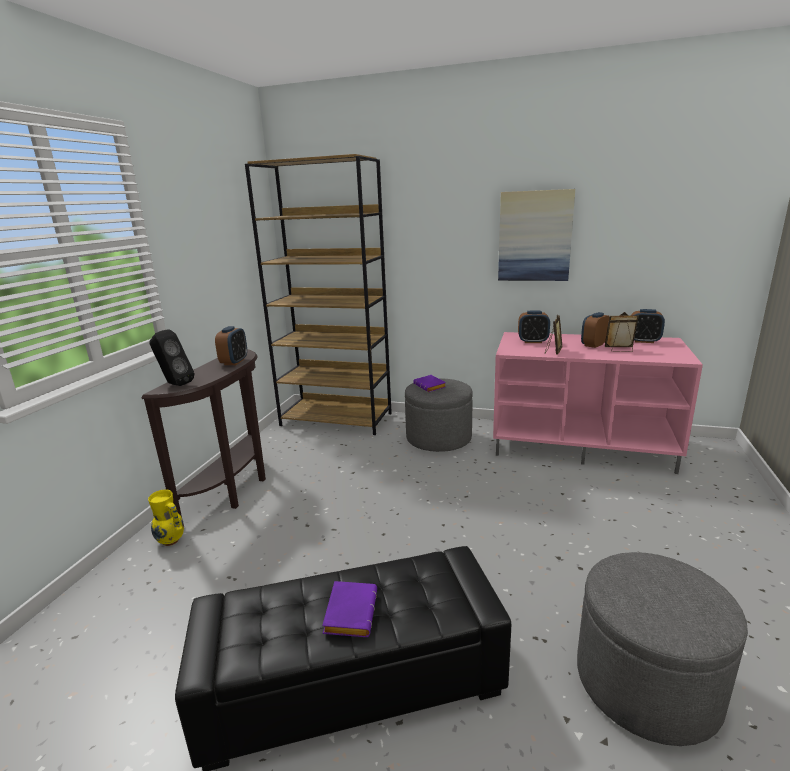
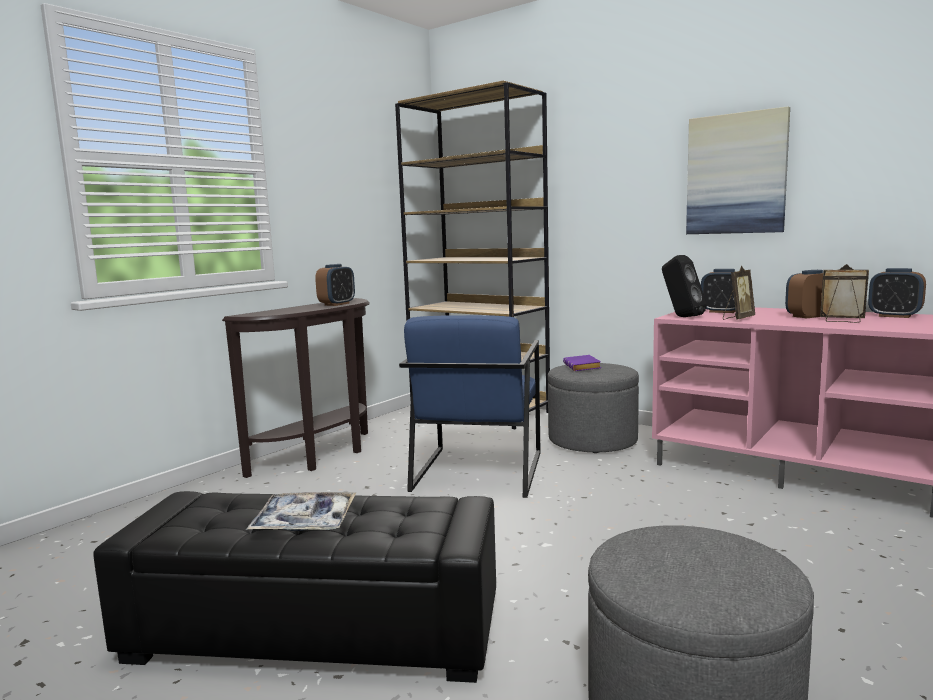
camera: 20 degrees right, 10 degrees down
(171, 541) = (230, 487): yellow vase -> none
(174, 384) = (260, 312): black speaker -> black speaker (681, 317)
(349, 612) = (304, 522): purple book -> tray
(373, 483) = (477, 471): none -> blue armchair

